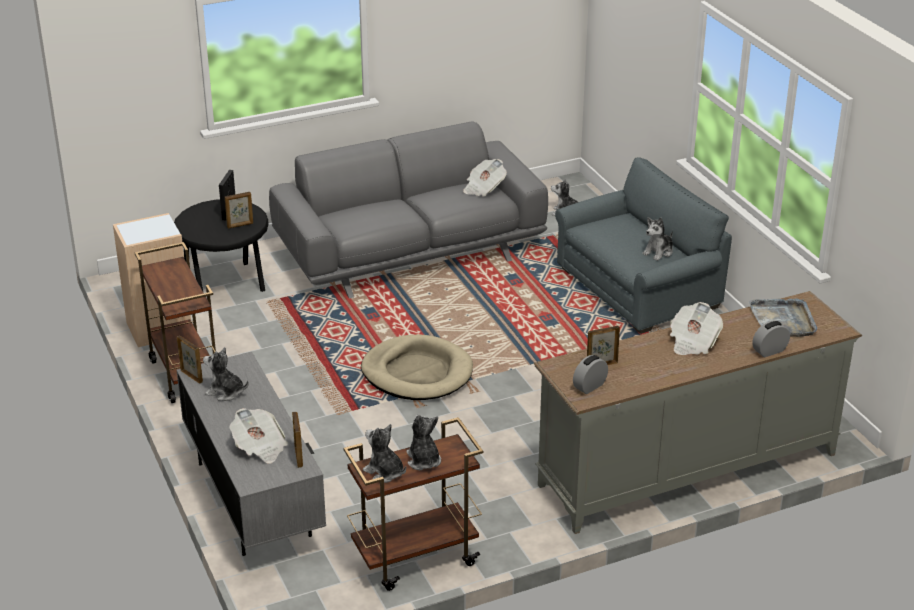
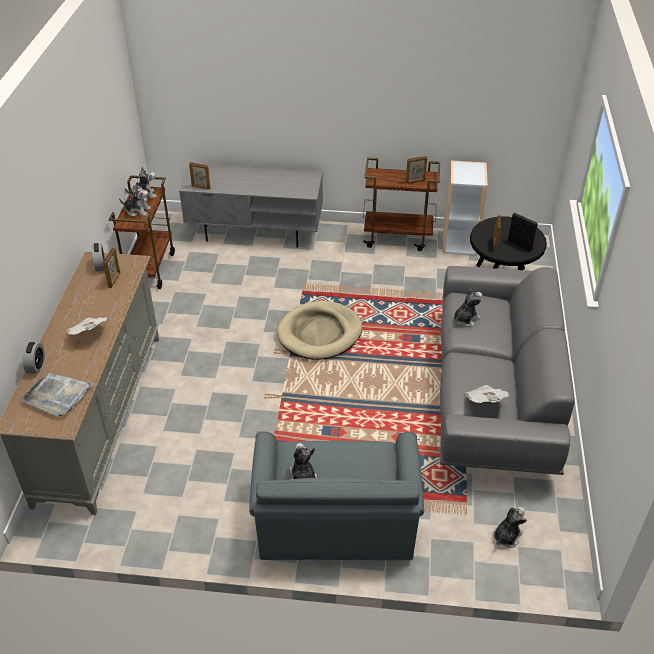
camera: 120 degrees right, 10 degrees up
(192, 376) = (310, 174): picture frame -> picture frame (415, 181)
(225, 392) = (283, 180): plush toy -> plush toy (465, 319)
(260, 447) = (222, 178): newspaper -> none

